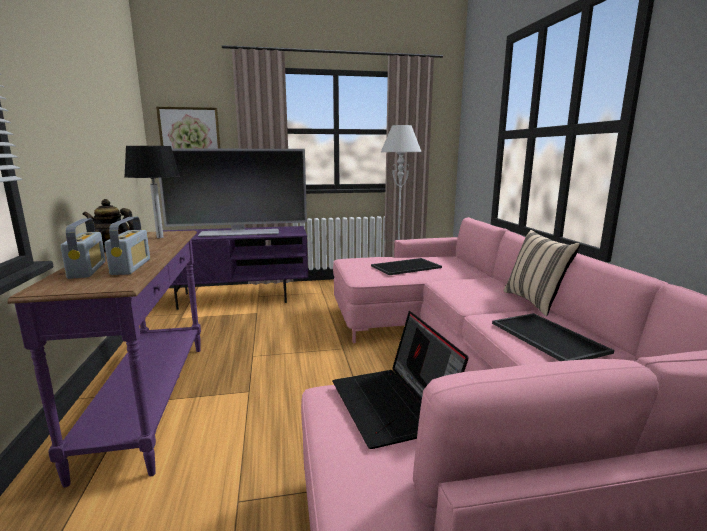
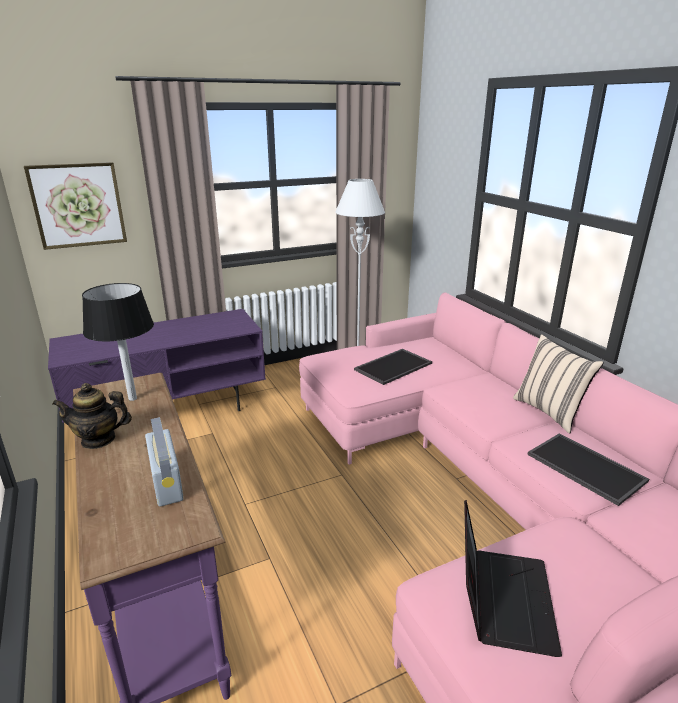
camera: 15 degrees left, 10 degrees up
(87, 270) = (117, 499): radio -> none
(239, 233) = (172, 333): television -> none
(394, 405) = (502, 597): laptop -> laptop turned 135 degrees counterclockwise

